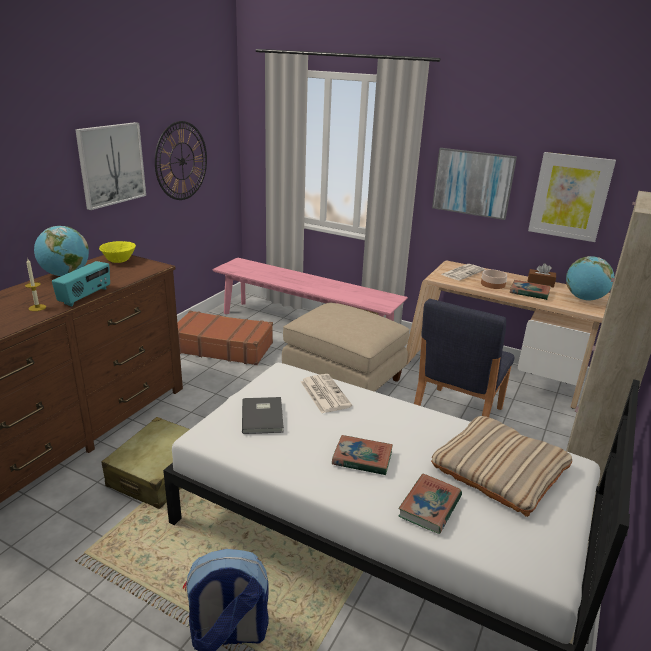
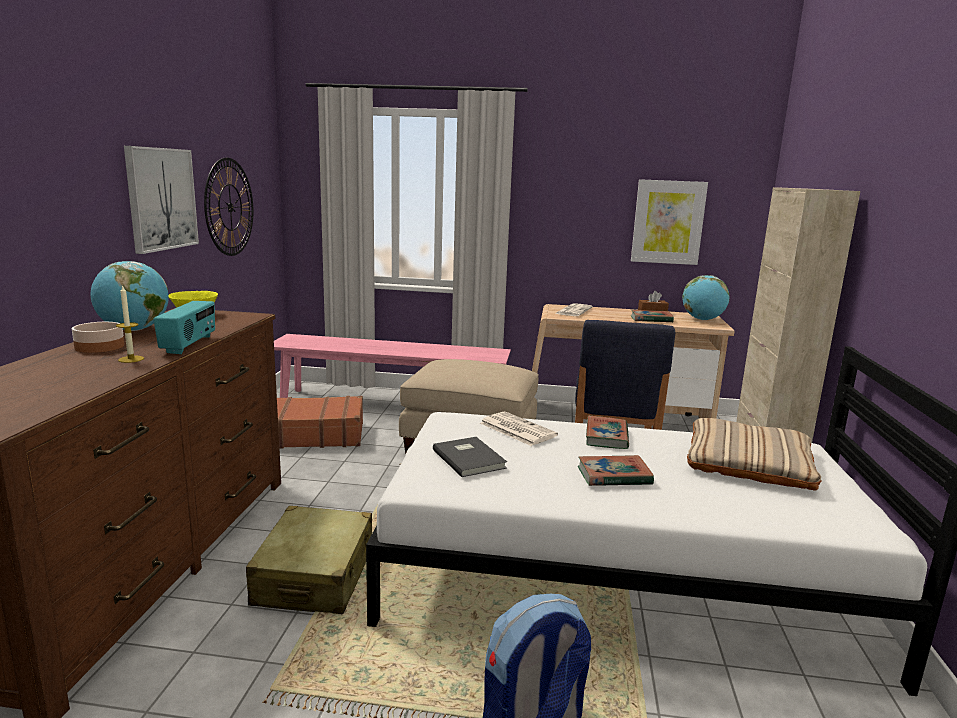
camera: 20 degrees left, 10 degrees down
(430, 506) = (722, 501): book -> book (606, 436)
(473, 183) = (568, 217): picture -> none
(492, 284) = (611, 316): bowl -> bowl (99, 346)

